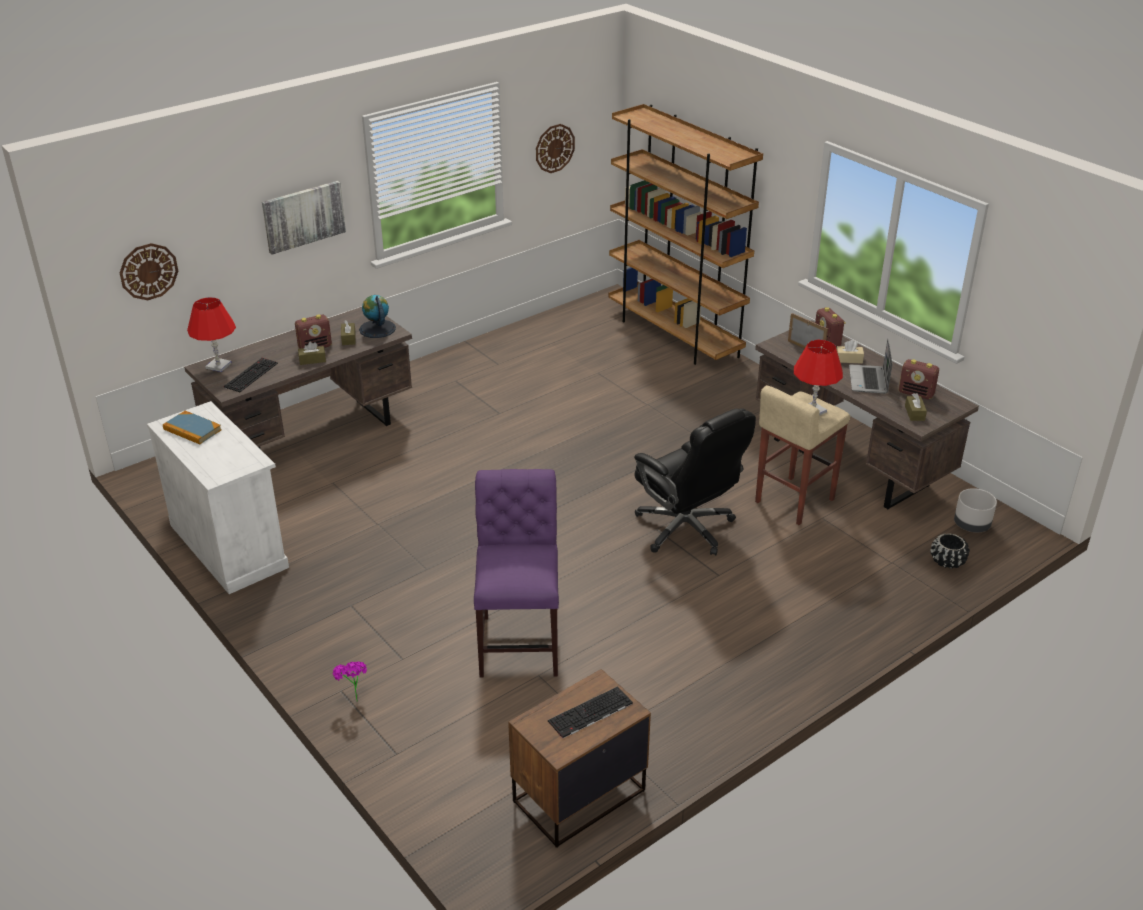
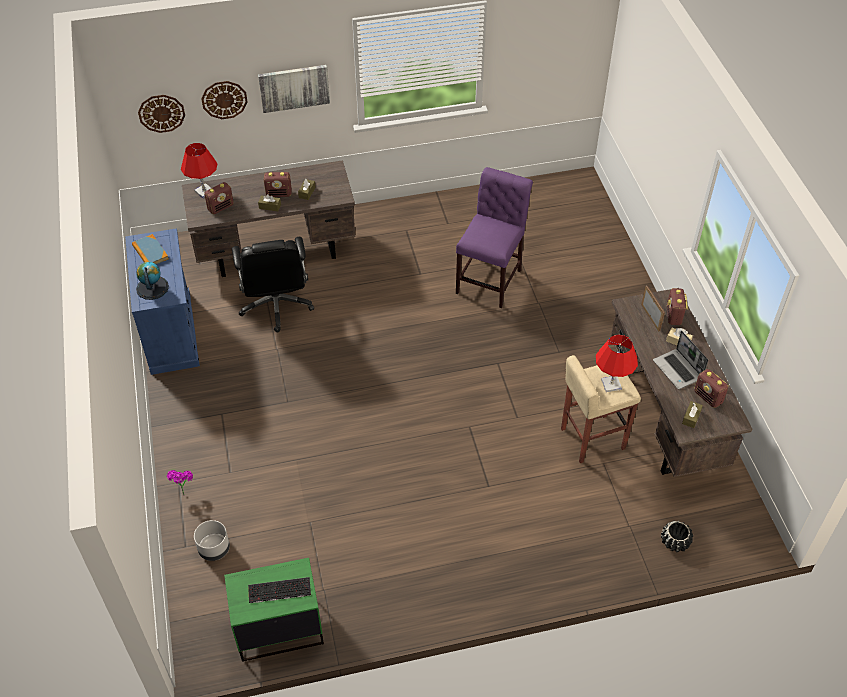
camera: 25 degrees right, 15 degrees up
(229, 546) = (171, 332): white cabinet -> blue cabinet
(251, 374) = (221, 207): keyboard -> radio
(377, 329) = (332, 189): globe -> globe (152, 288)
(520, 640) = (314, 488): purple chair -> purple chair (491, 279)
(554, 148) = (539, 56): wall clock -> wall clock (224, 99)
(577, 795) = (278, 628): brown nightstand -> green nightstand
(674, 336) = (605, 238): brown bookcase -> none
(686, 529) = (492, 435): black office chair -> black office chair (276, 305)
(869, 381) = (678, 370): laptop -> laptop turned 60 degrees counterclockwise
(971, 525) = (720, 516): grey planter -> grey planter (214, 549)

